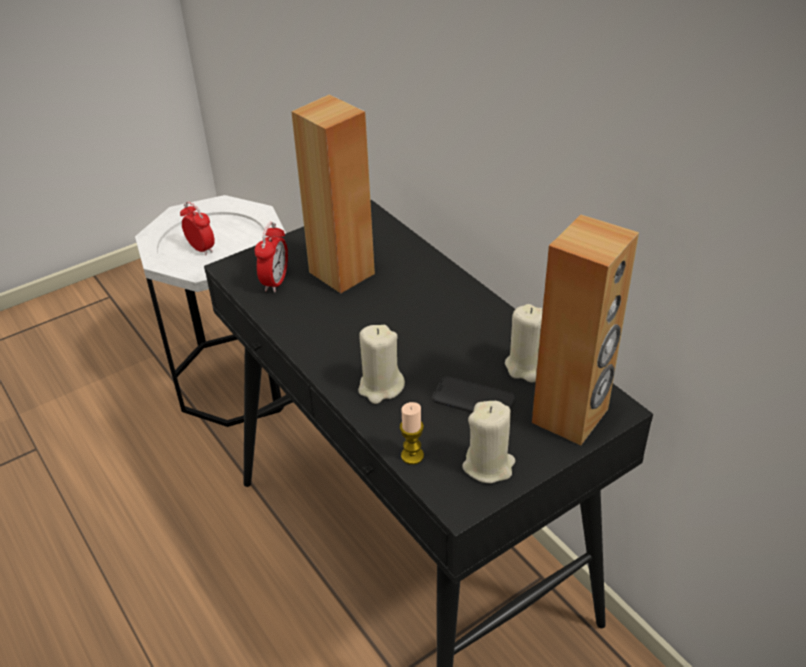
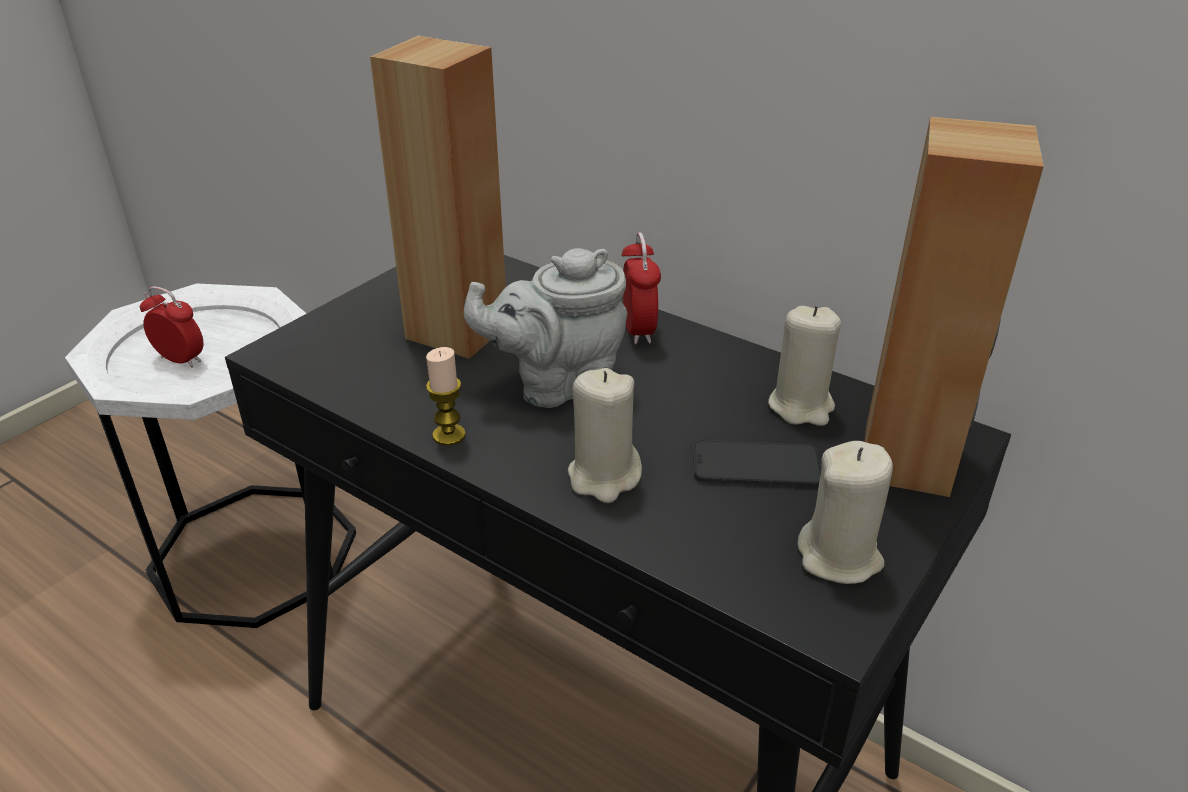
camera: 20 degrees left, 5 degrees down
(275, 282) = (357, 359): alarm clock -> alarm clock (638, 330)
(384, 322) = (557, 385): none -> grey teapot
(412, 456) = (714, 569): candle -> candle (449, 435)

